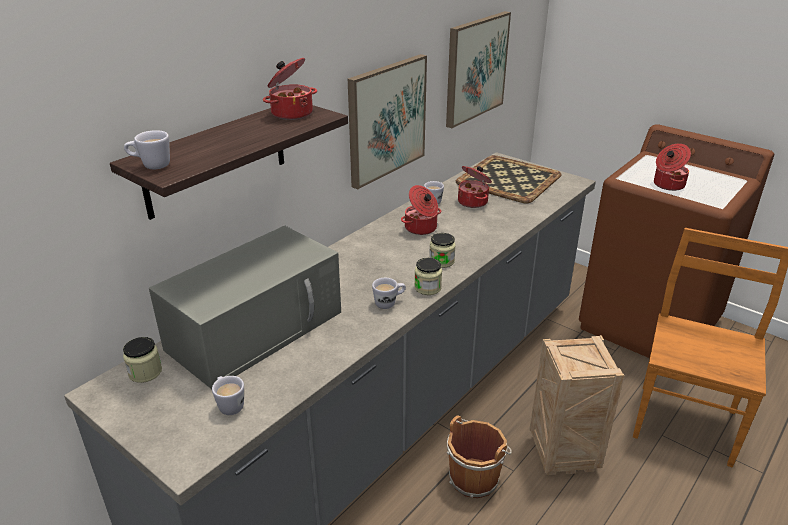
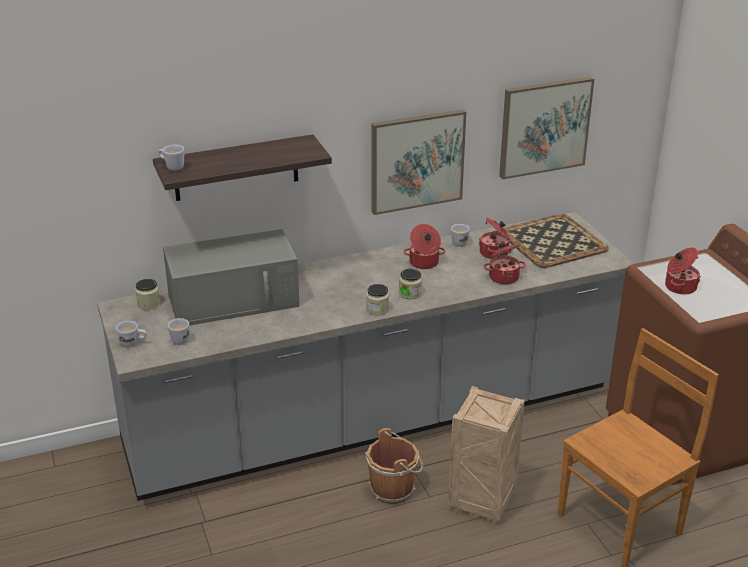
camera: 30 degrees right, 0 degrees up
(291, 113) = (296, 146): cooking pot -> cooking pot (503, 277)
(389, 303) = (338, 311): white mug -> white mug (133, 343)

